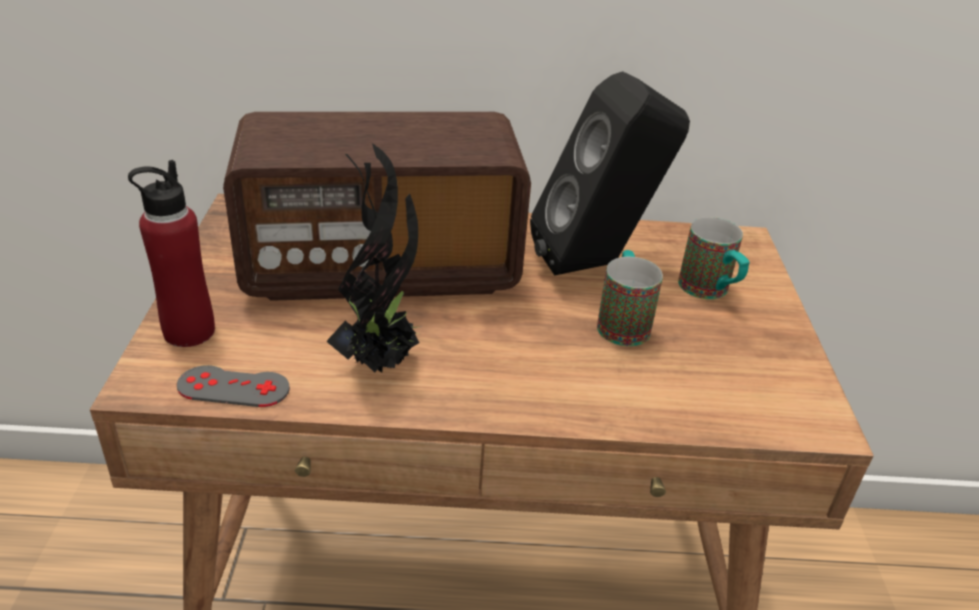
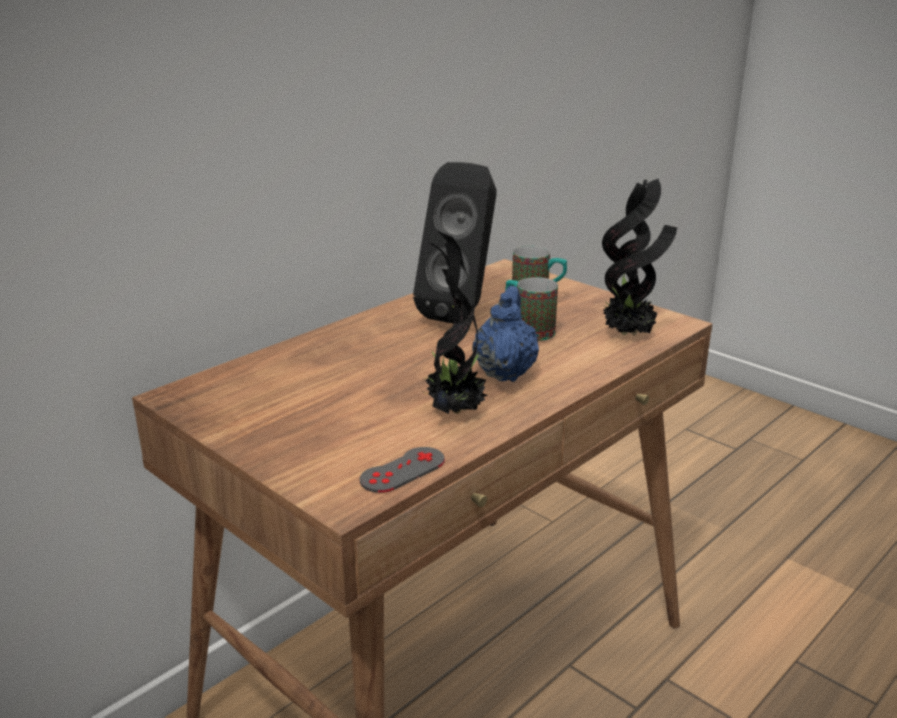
camera: 45 degrees left, 10 degrees down
(189, 331) = (308, 467): red bottle -> none
(381, 268) = (352, 374): radio -> none
(505, 353) = (505, 372): none -> blue teapot
(726, 399) = (629, 334): none -> potted plant

